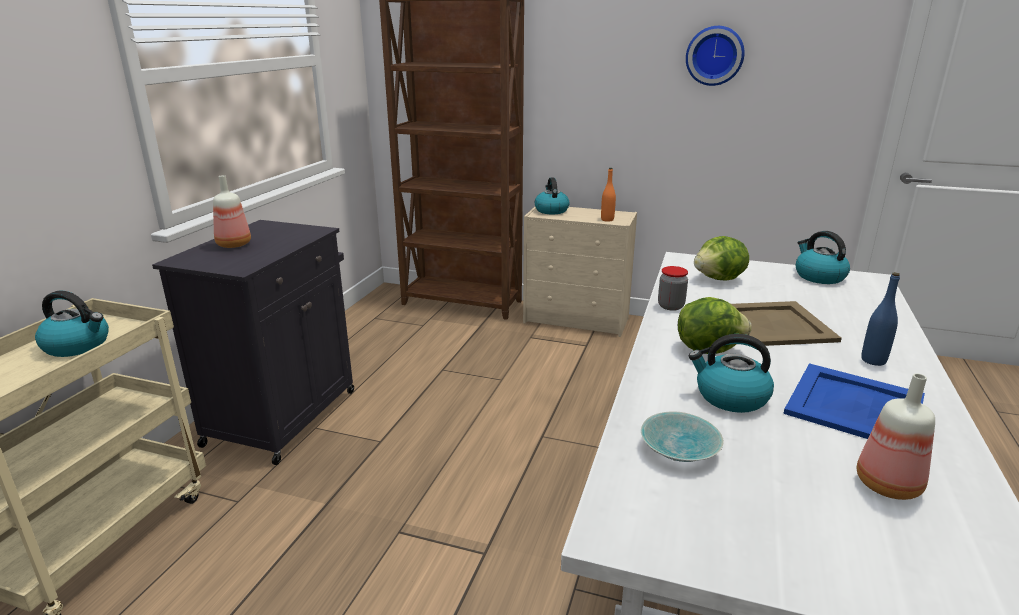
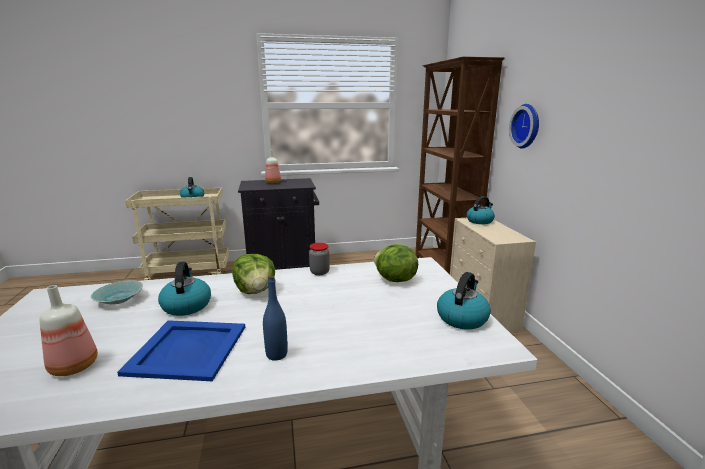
camera: 60 degrees right, 5 degrees down
(607, 219) = (495, 237): orange bottle -> none
(714, 55) = (610, 105): wall clock -> wall clock (527, 126)
(775, 324) = (320, 308): beige tray -> none

